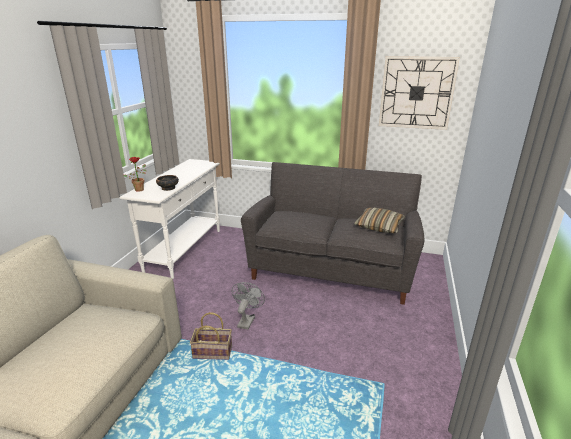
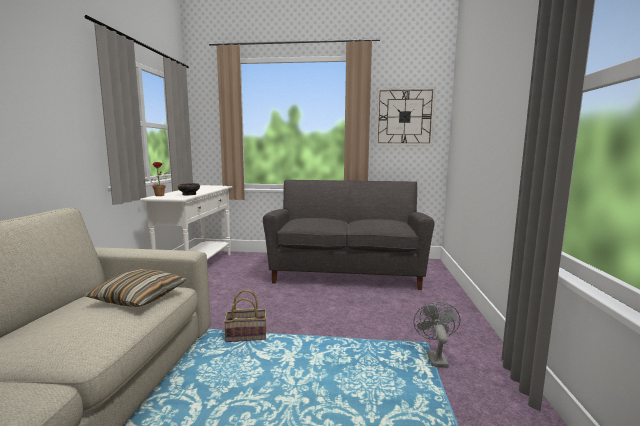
camera: 10 degrees left, 15 degrees down
(247, 320) = (276, 310): grey fan -> grey fan (435, 357)
(379, 226) = (390, 220): pillow -> pillow (139, 297)

